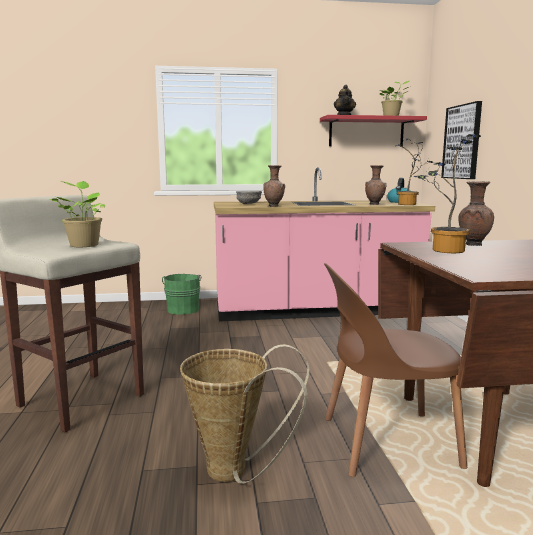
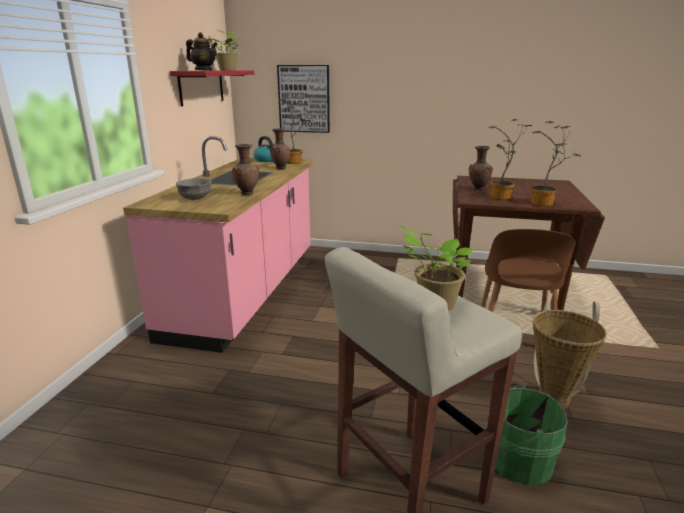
camera: 70 degrees left, 10 degrees up
(183, 309) = (141, 372): green bucket -> green bucket (517, 460)
(453, 263) = (544, 204): none -> potted plant

